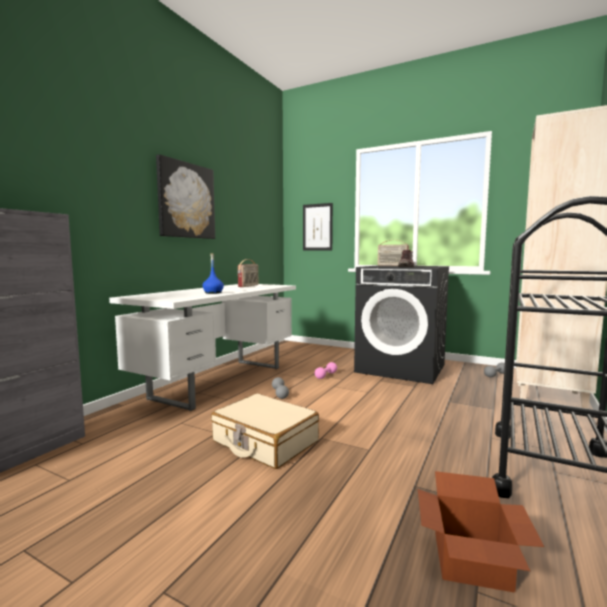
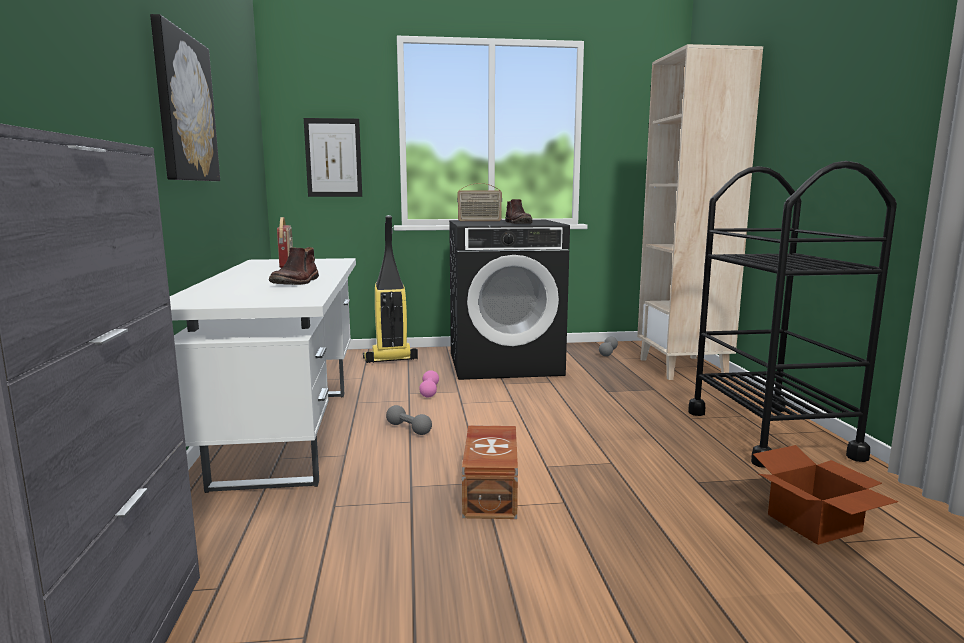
camera: 35 degrees left, 5 degrees up
(213, 293) = (296, 282): blue bottle -> brown boot
(264, 442) = (492, 491): beige suitcase -> brown storage box
(333, 354) = (390, 359): none -> vacuum cleaner

